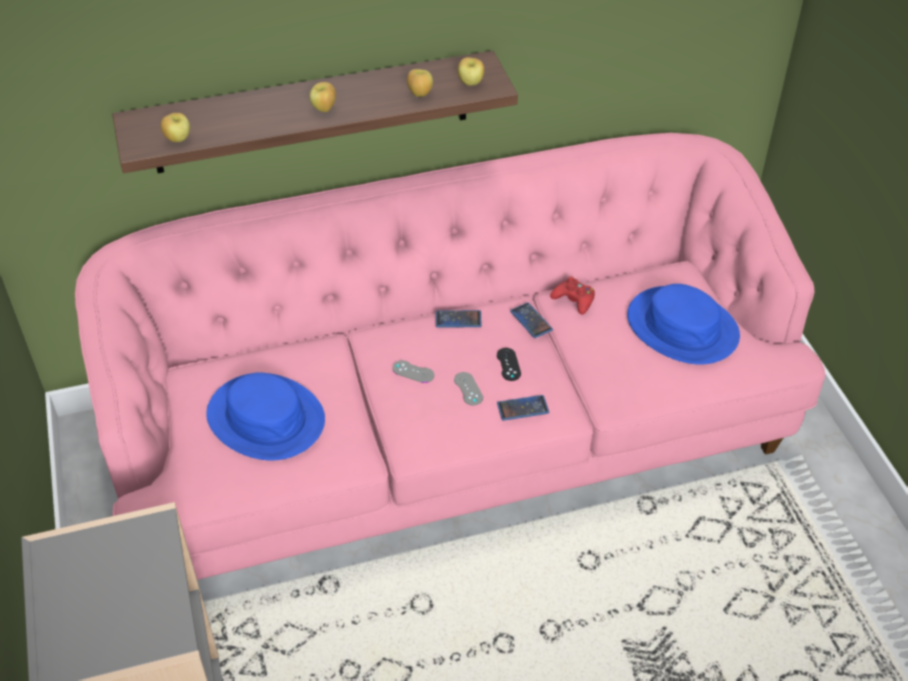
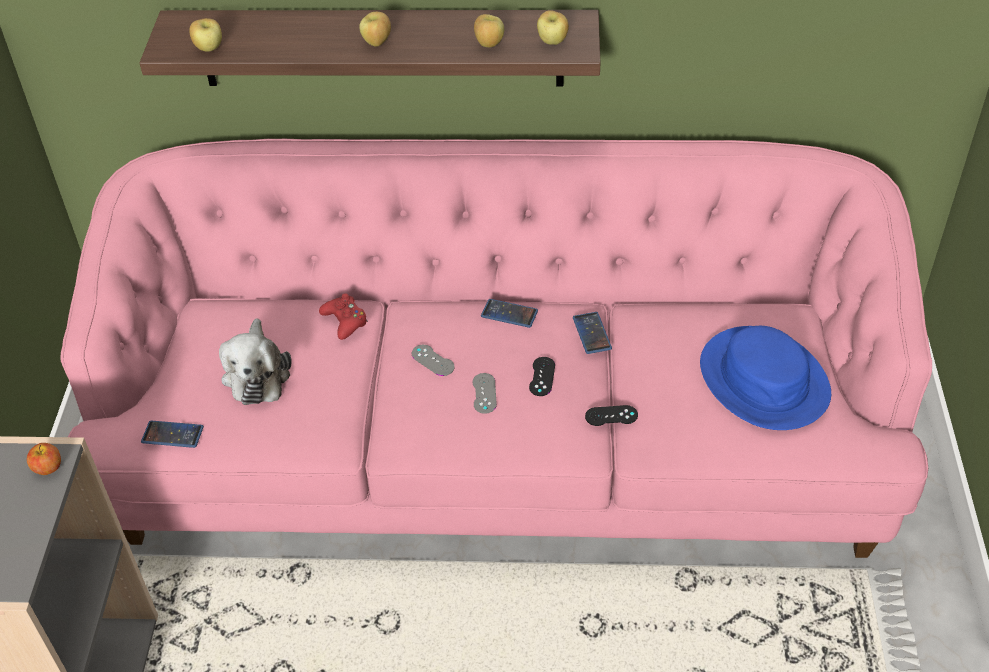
camera: 20 degrees right, 0 degrees up
(156, 535) = (48, 468): none -> apple
(266, 418) = (257, 374): blue hat -> plush toy
(522, 408) = (536, 430): phone -> phone (172, 435)
(574, 300) = (650, 320): red game controller -> red game controller (345, 321)
(576, 383) = (611, 416): none -> black game controller

